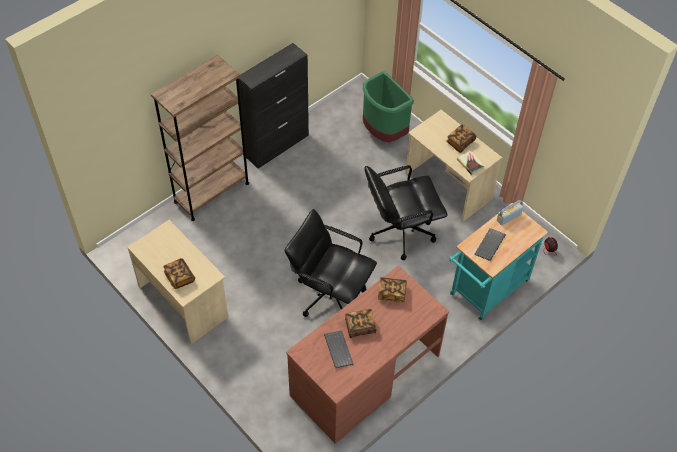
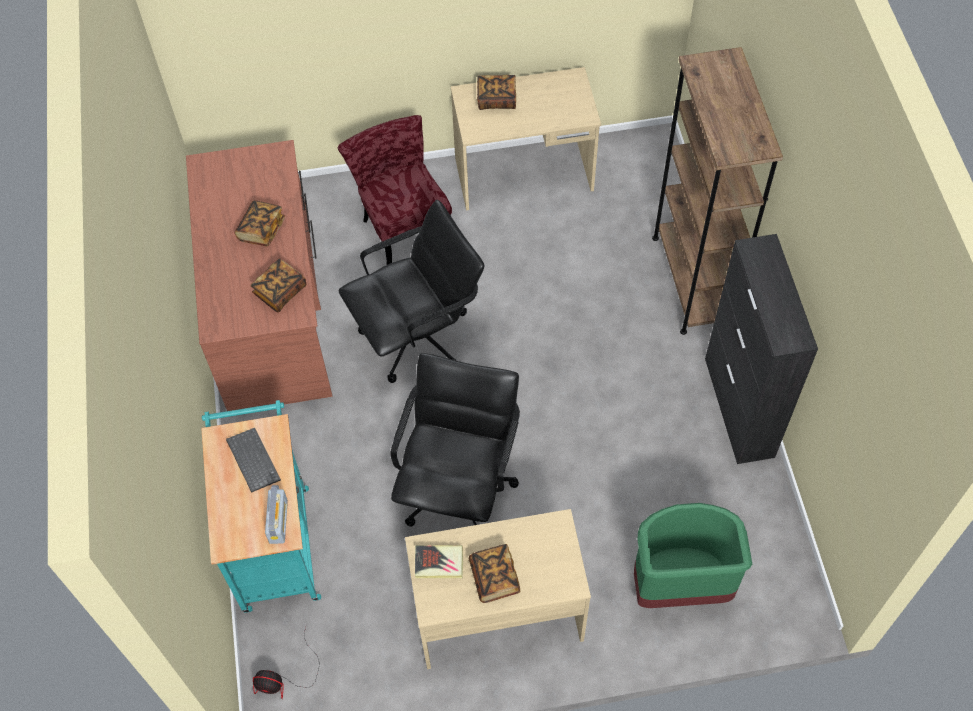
camera: 125 degrees right, 5 degrees up
(260, 343) = (403, 225): none -> red chair
(337, 349) = (251, 191): keyboard -> none

